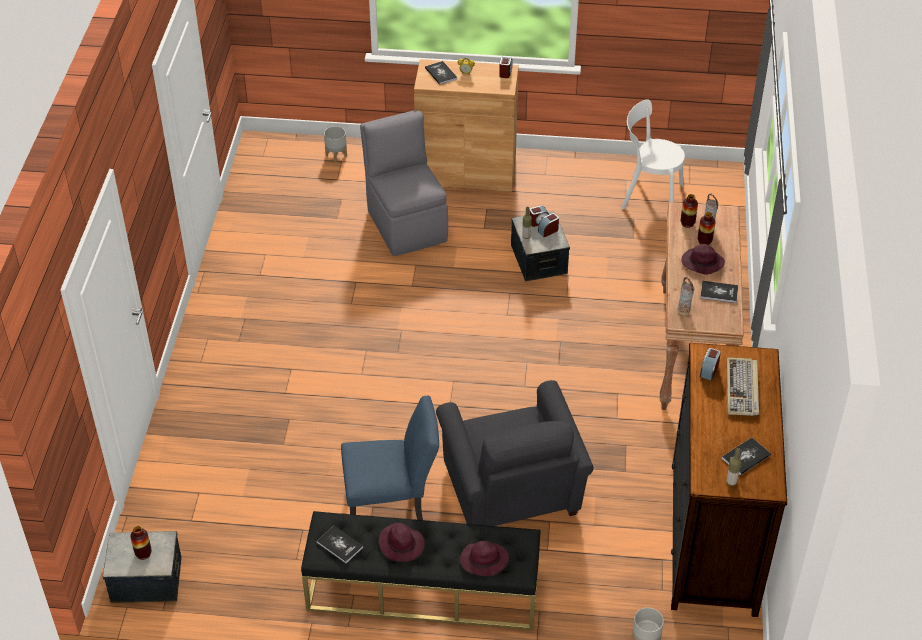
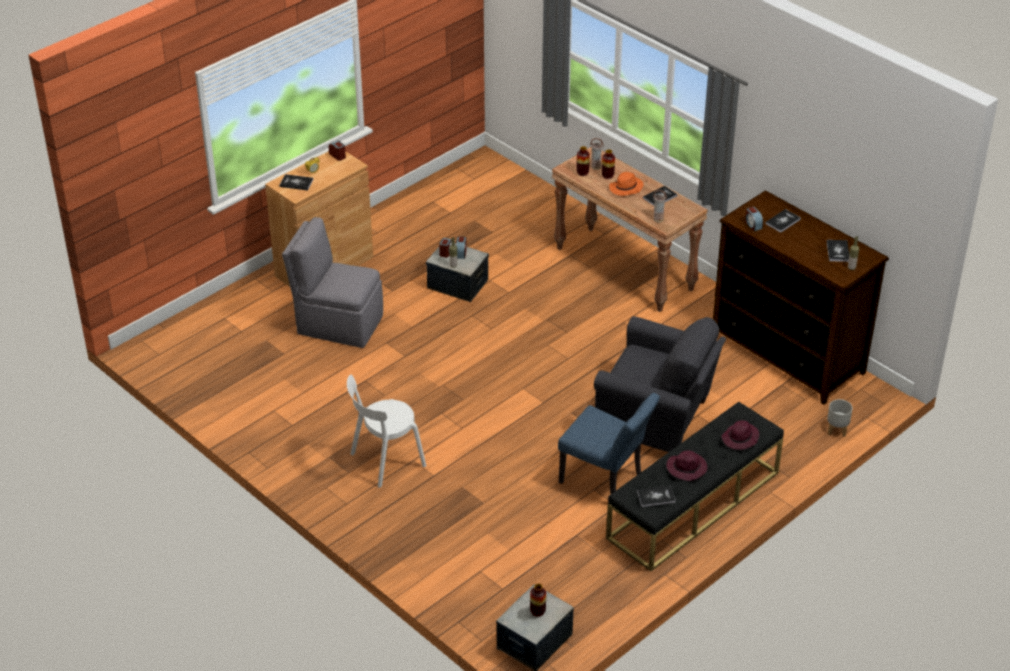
camera: 50 degrees left, 5 degrees down
(336, 156) = (214, 317): grey planter -> none
(392, 508) = (606, 480): blue chair -> blue chair turned 90 degrees clockwise
(649, 195) = (461, 201): white chair -> white chair (385, 461)
(701, 263) = (625, 188): purple hat -> orange hat
(742, 389) = (782, 221): keyboard -> book

